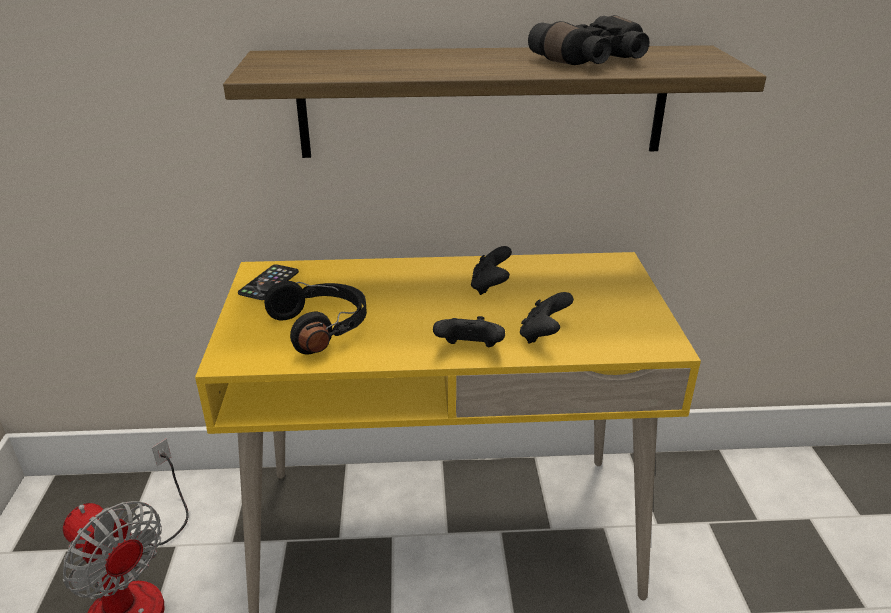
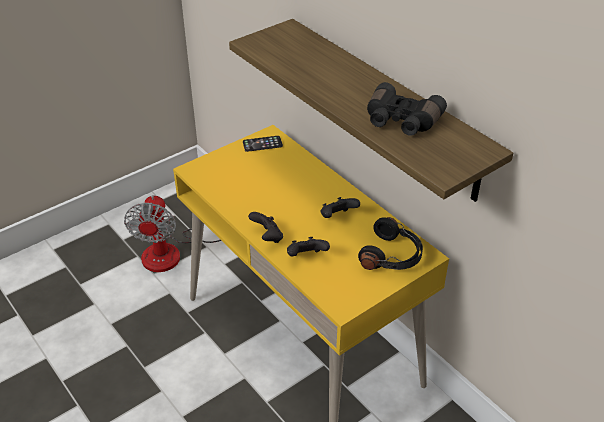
camera: 55 degrees right, 10 degrees up
(322, 327) = (241, 181): black headphones -> black headphones (392, 256)

